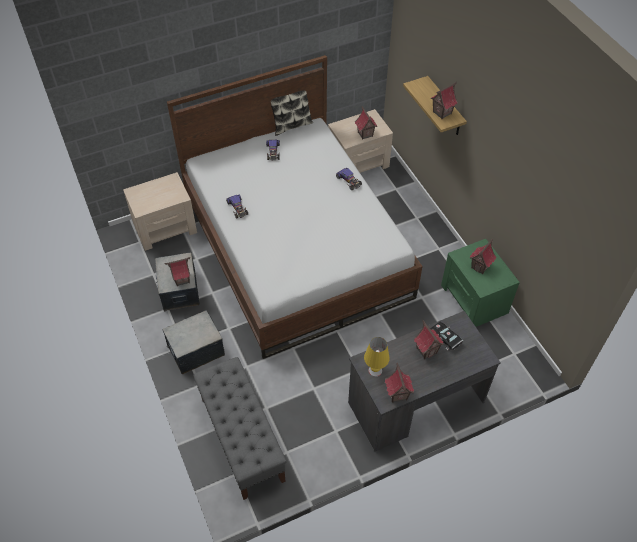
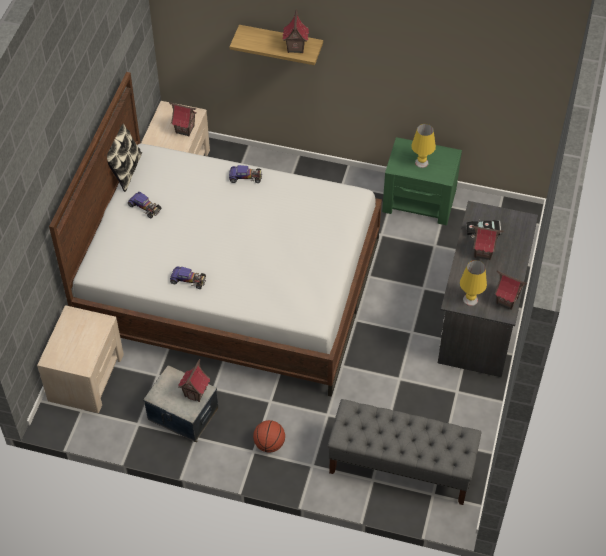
camera: 50 degrees left, 0 degrees up
(196, 350) = (269, 444): storage box -> basketball
(480, 267) = (421, 162): toy house -> yellow table lamp

